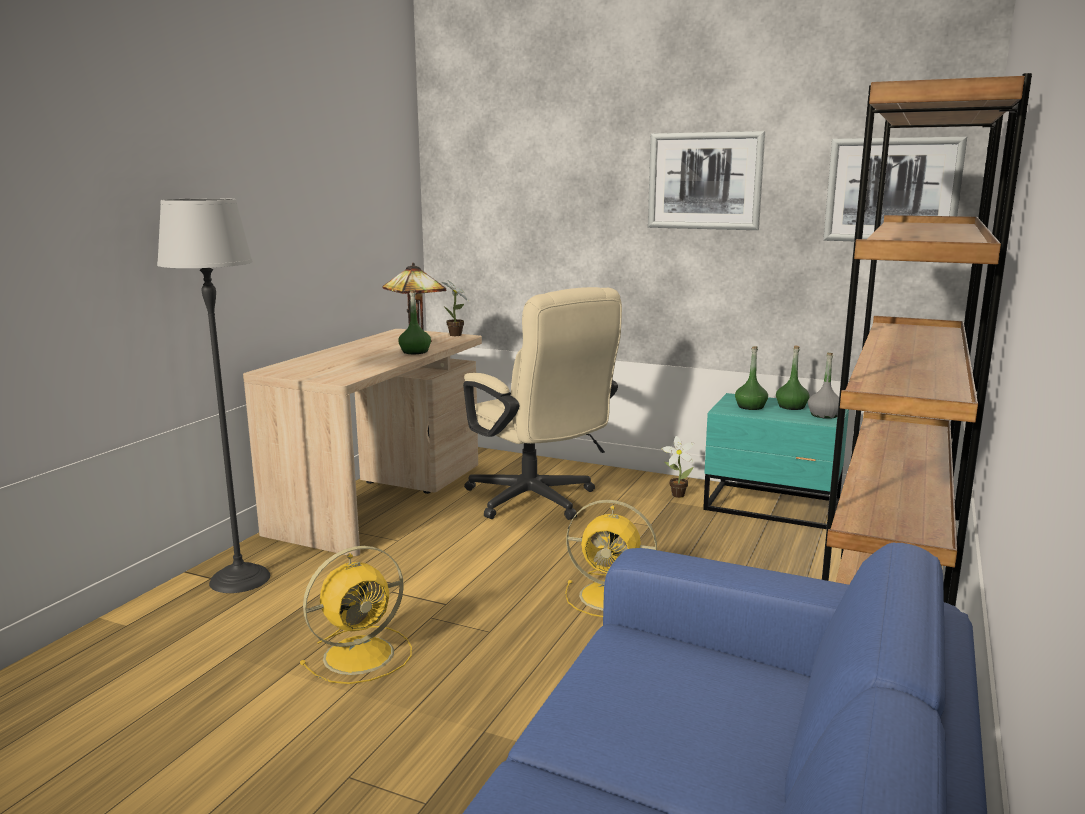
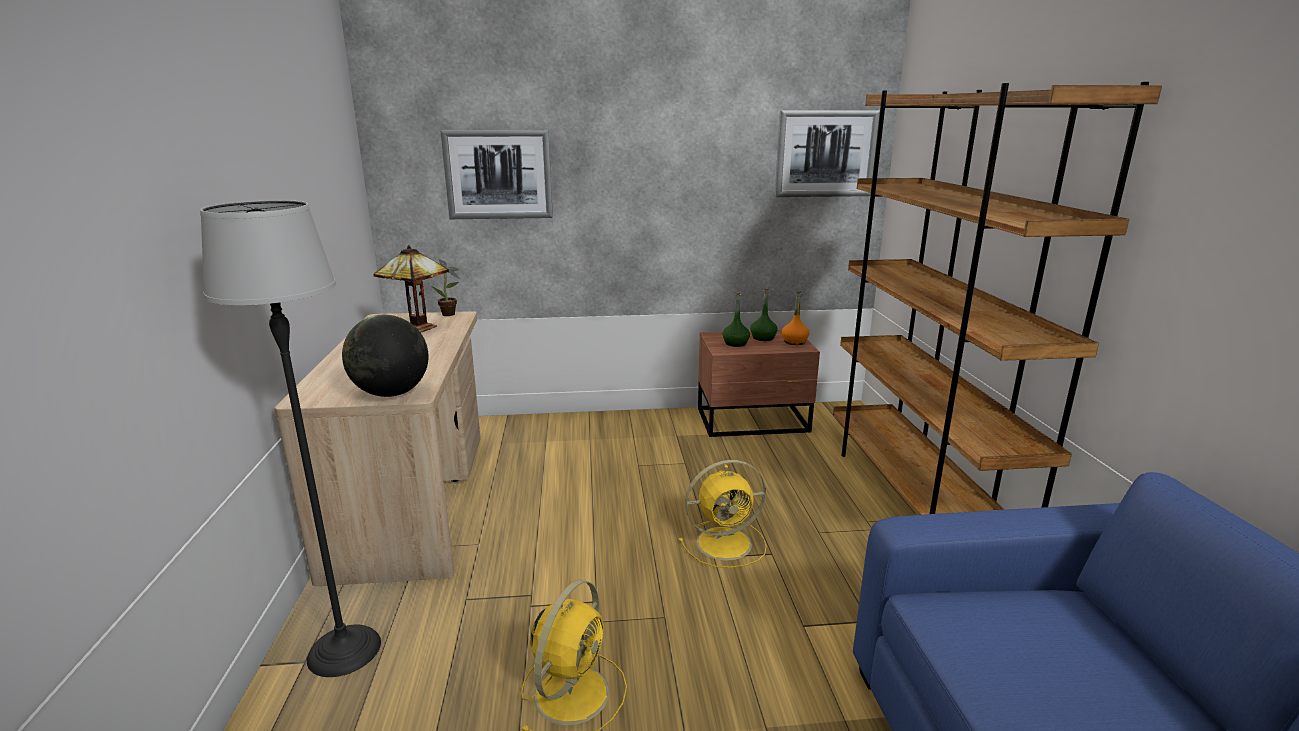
camera: 30 degrees left, 5 degrees up
(327, 376) = (392, 393): none -> globe
(415, 352) = (439, 342): green bottle -> none
(538, 502) = (571, 464): beige office chair -> none
(676, 495) = (675, 427): potted plant -> none
(704, 181) = (672, 147): picture -> picture (498, 175)
(773, 507) = (754, 421): turquoise nightstand -> brown nightstand
(824, 415) = (794, 342): grey bottle -> orange bottle

